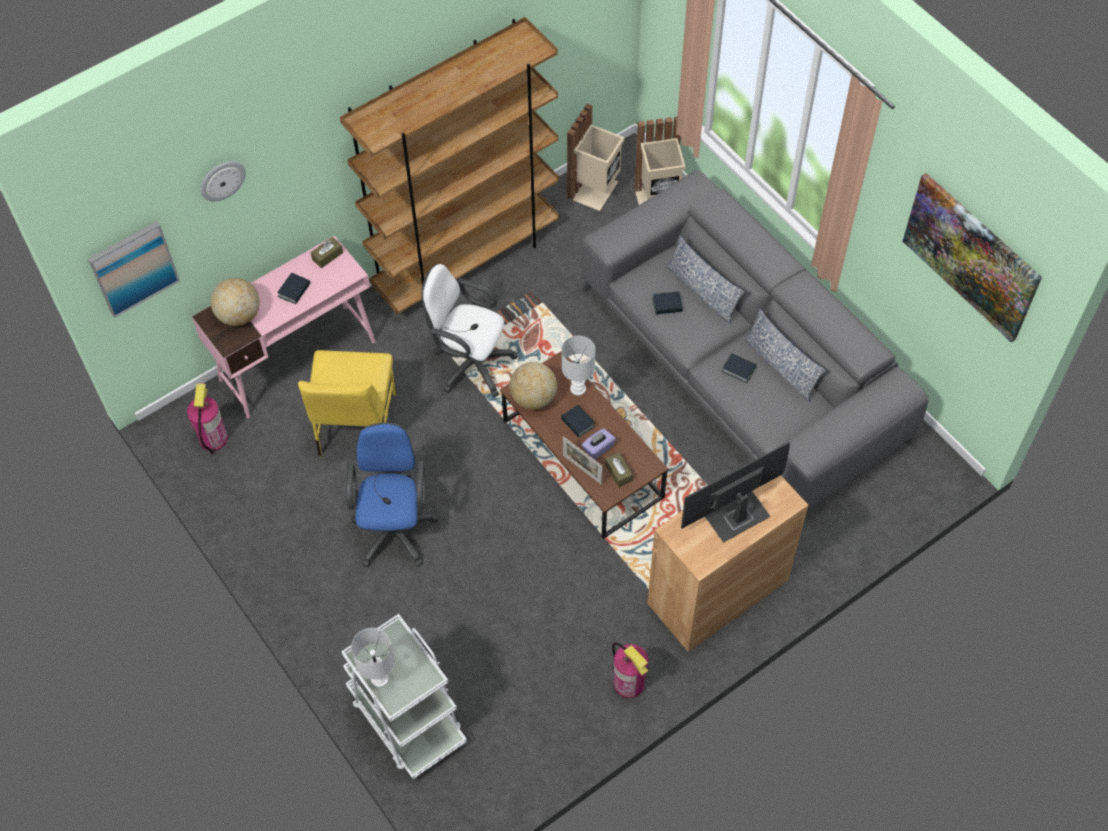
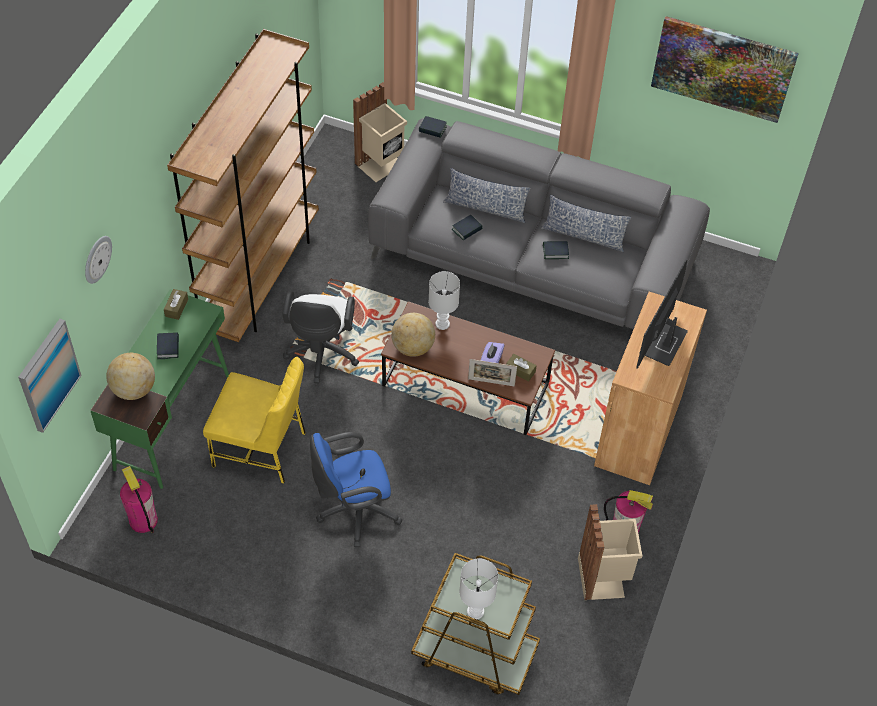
camera: 35 degrees left, 5 degrees down
(298, 360) = (172, 421): pink desk -> green desk
(355, 425) = (261, 449): yellow chair -> yellow chair turned 45 degrees counterclockwise
(395, 527) = (354, 511): blue office chair -> blue office chair turned 75 degrees counterclockwise
(407, 718) = (474, 653): white cart -> brown cart
(469, 363) = (321, 355): white office chair -> white office chair turned 75 degrees counterclockwise
(577, 423) = (461, 349): book -> book (432, 129)
(595, 190) = (325, 179): beige trash can -> beige trash can (603, 577)

